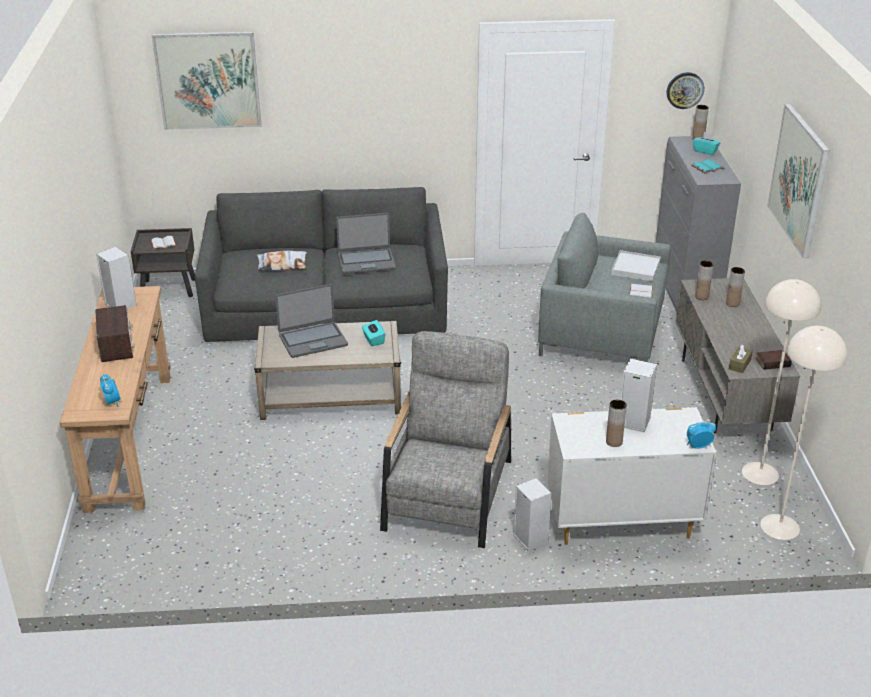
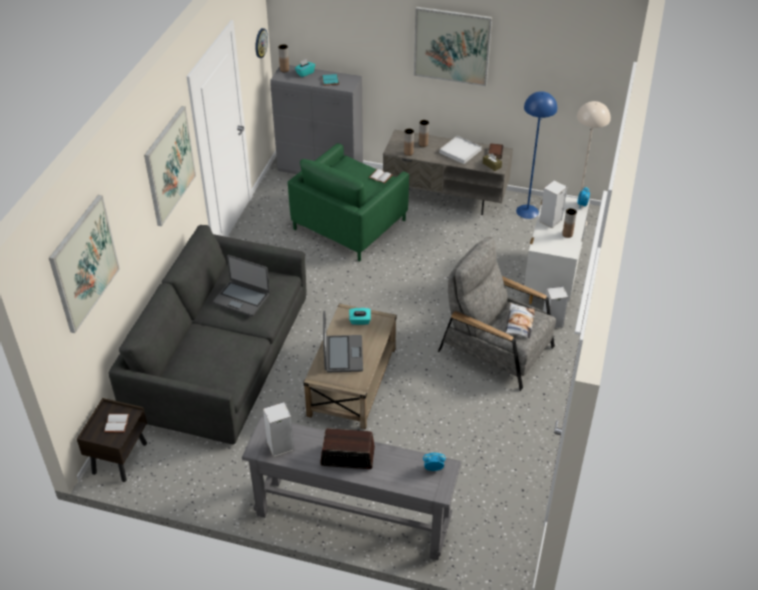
camera: 70 degrees left, 10 degrees up
(130, 440) = (353, 517): brown console table -> grey console table
(282, 265) = (213, 349): pillow -> pillow (519, 323)
(366, 262) = (242, 298): laptop -> laptop turned 105 degrees clockwise
(404, 93) = (169, 165): none -> picture
(601, 334) = (349, 224): grey armchair -> green armchair
(635, 268) = (348, 169): white tray -> white tray (460, 151)
(760, 473) = (527, 211): beige floor lamp -> blue floor lamp

